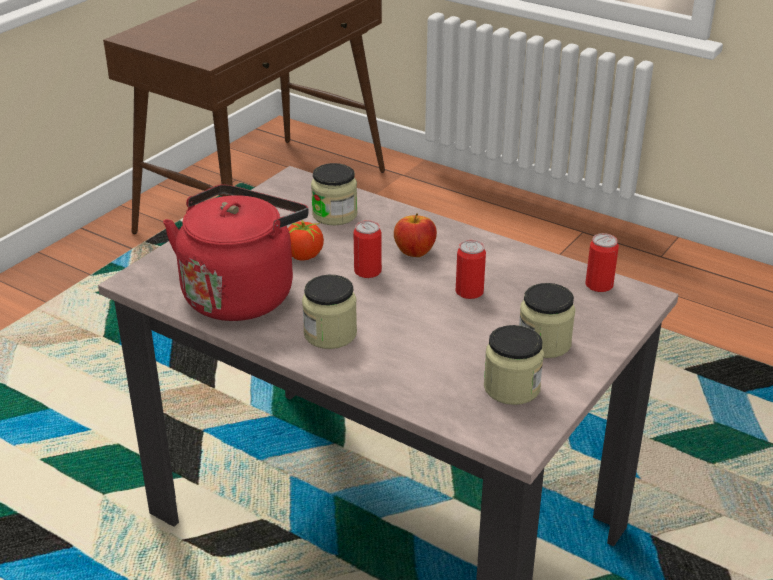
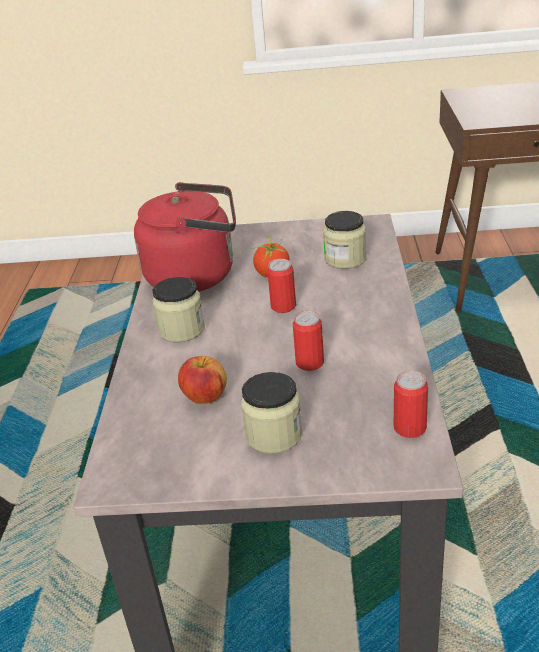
camera: 60 degrees right, 0 degrees up
(414, 252) = (337, 313): apple -> apple (205, 397)
(511, 388) = (188, 444): jar -> none

